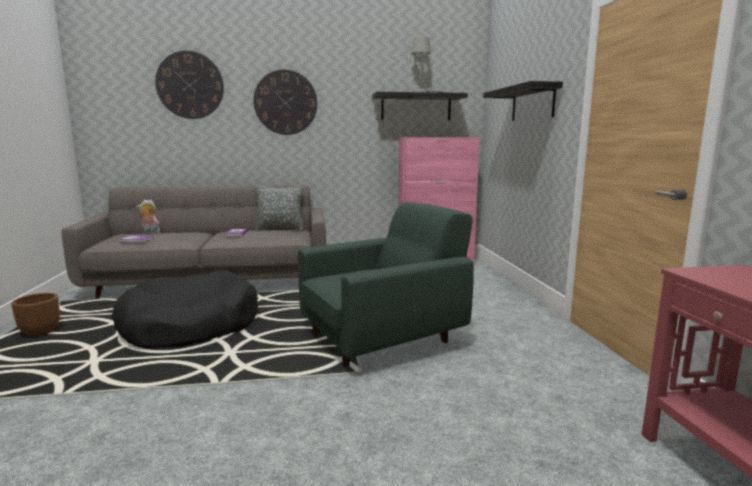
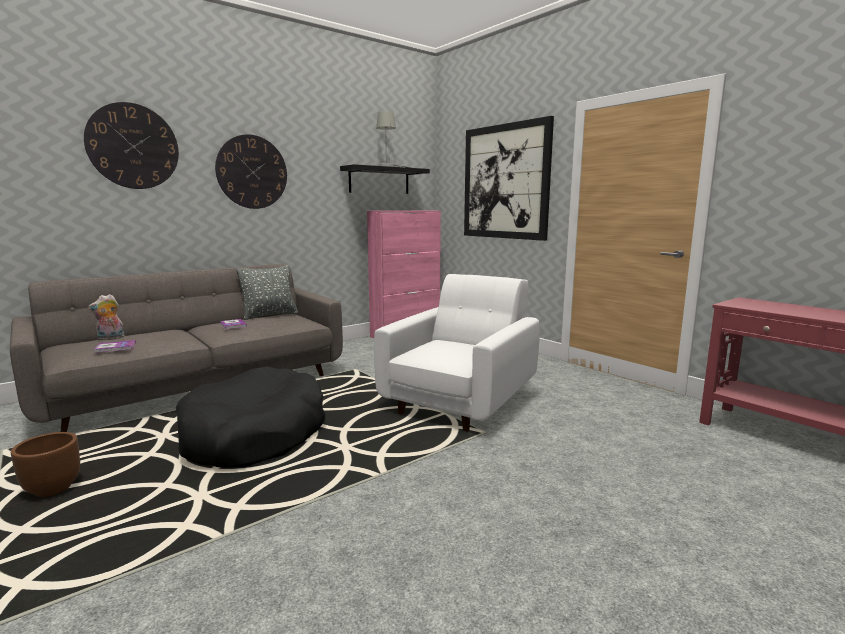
camera: 30 degrees left, 0 degrees up
(384, 338) = (460, 402): green armchair -> white armchair
(532, 103) = (505, 182): black shelf -> picture

